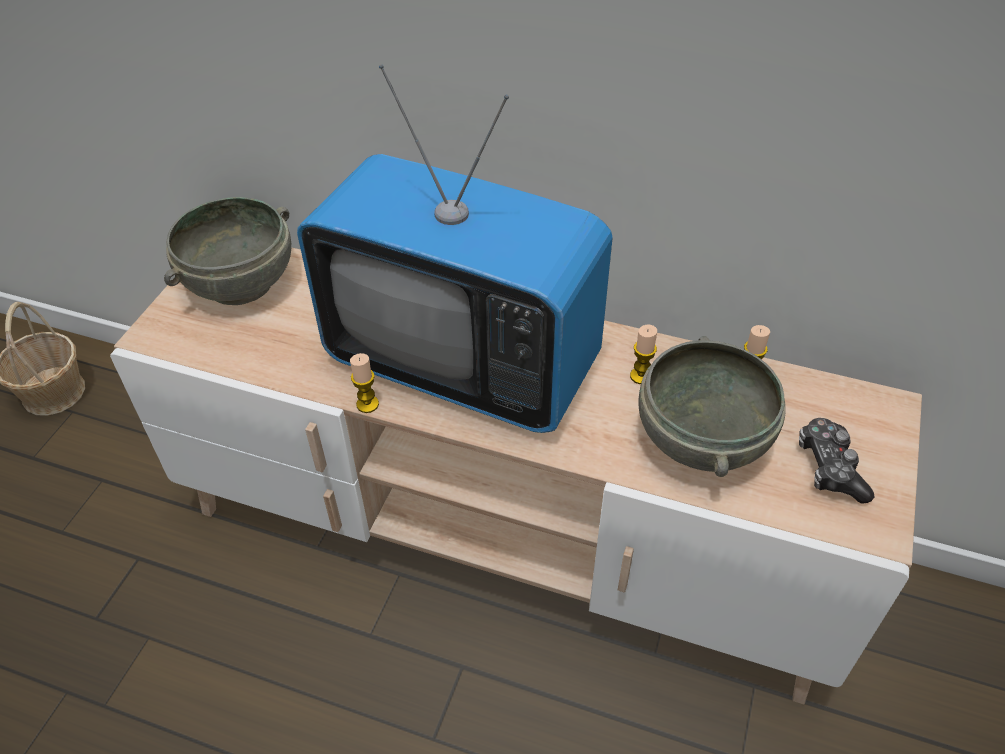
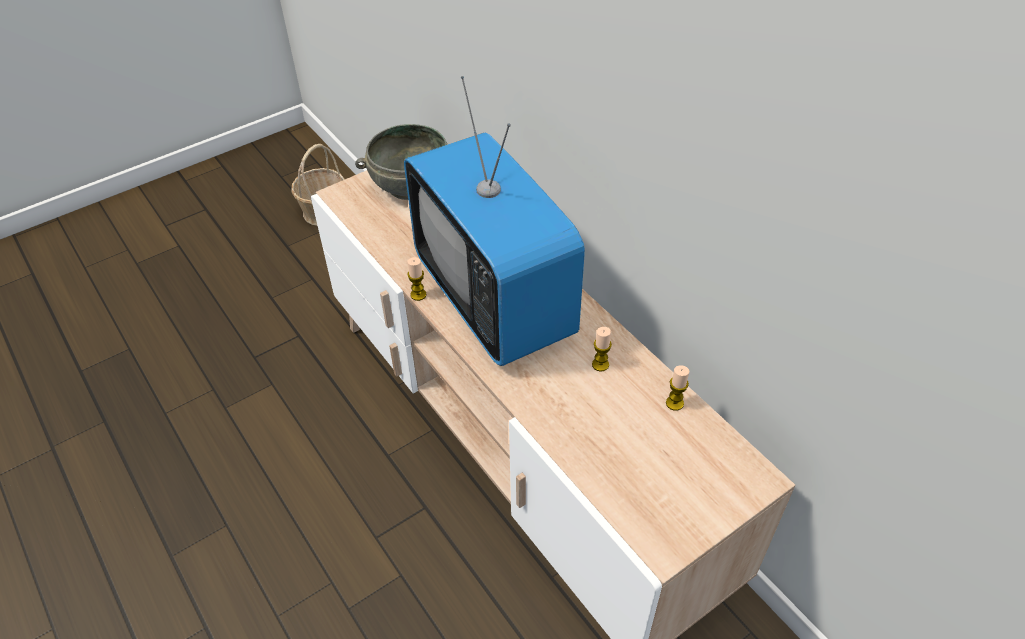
camera: 35 degrees right, 0 degrees up
(699, 439) = (599, 424): grey bowl -> none
(830, 468) = (670, 492): game controller -> none

